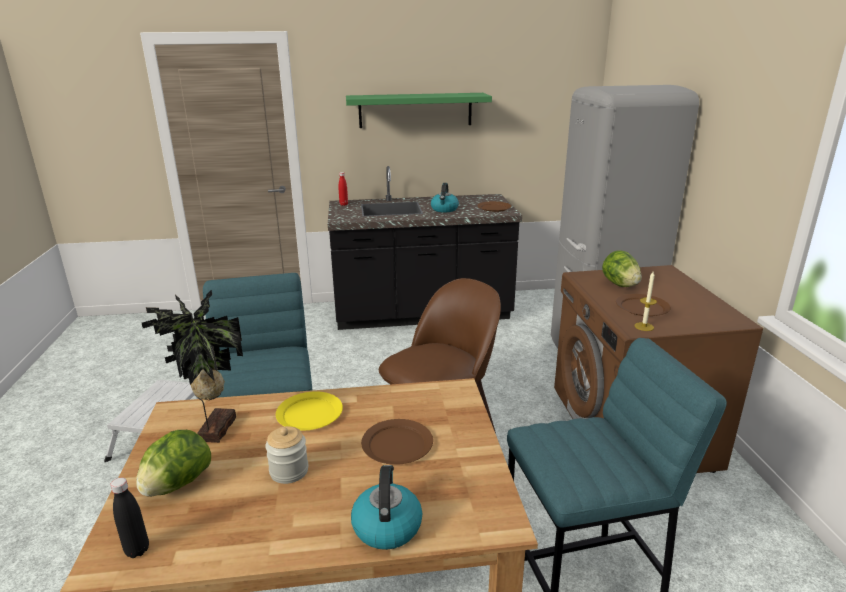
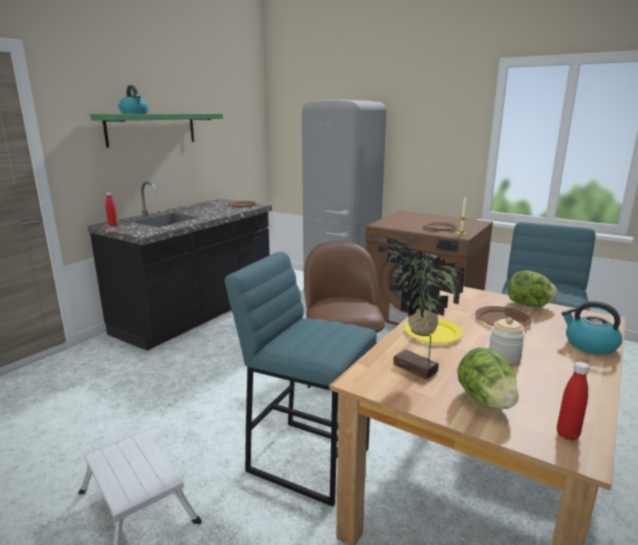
camera: 50 degrees left, 5 degrees down
(137, 550) = (567, 435): black bottle -> red bottle
(444, 209) = (211, 212): kettle -> kettle (134, 113)
(620, 284) = (405, 222): lettuce -> lettuce (529, 305)

